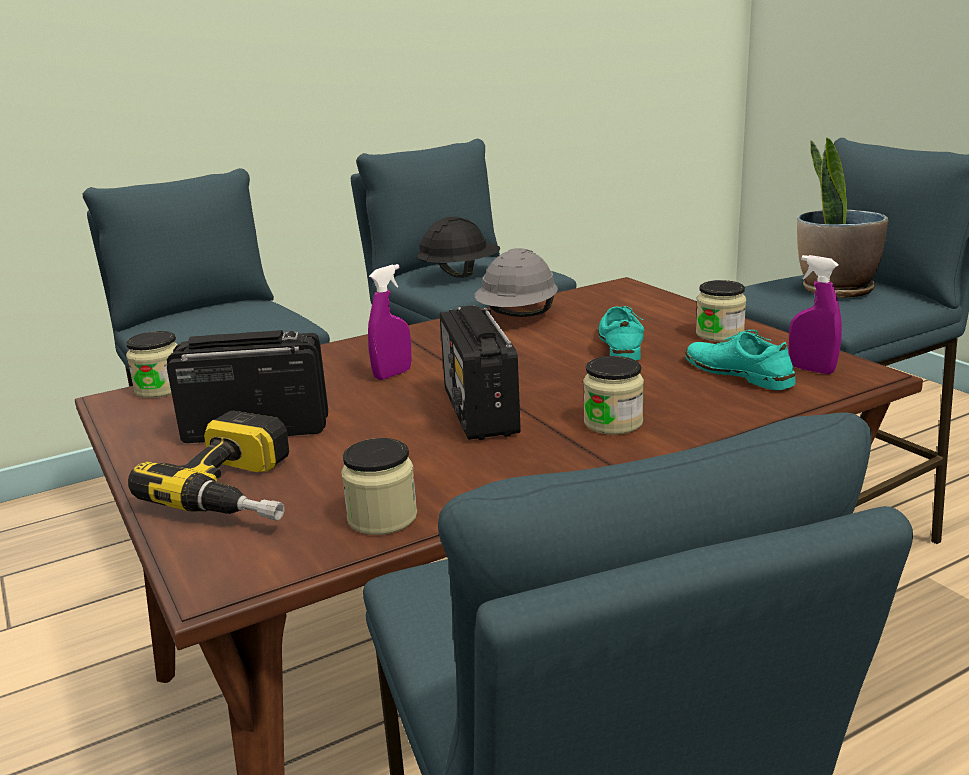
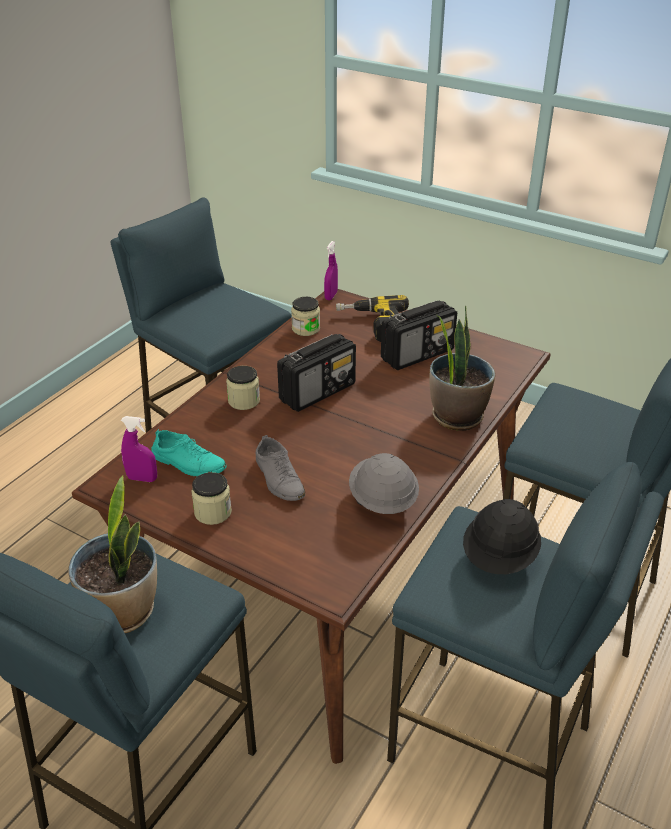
camera: 150 degrees right, 15 degrees up
(160, 388) = (513, 366): jar -> none
(332, 358) = (456, 416): none -> potted plant
(392, 374) = (399, 410): purple spray bottle -> purple spray bottle (331, 296)
(480, 412) = (318, 392): radio -> radio turned 90 degrees clockwise
(620, 345) = (279, 478): turquoise shoe -> grey shoe

